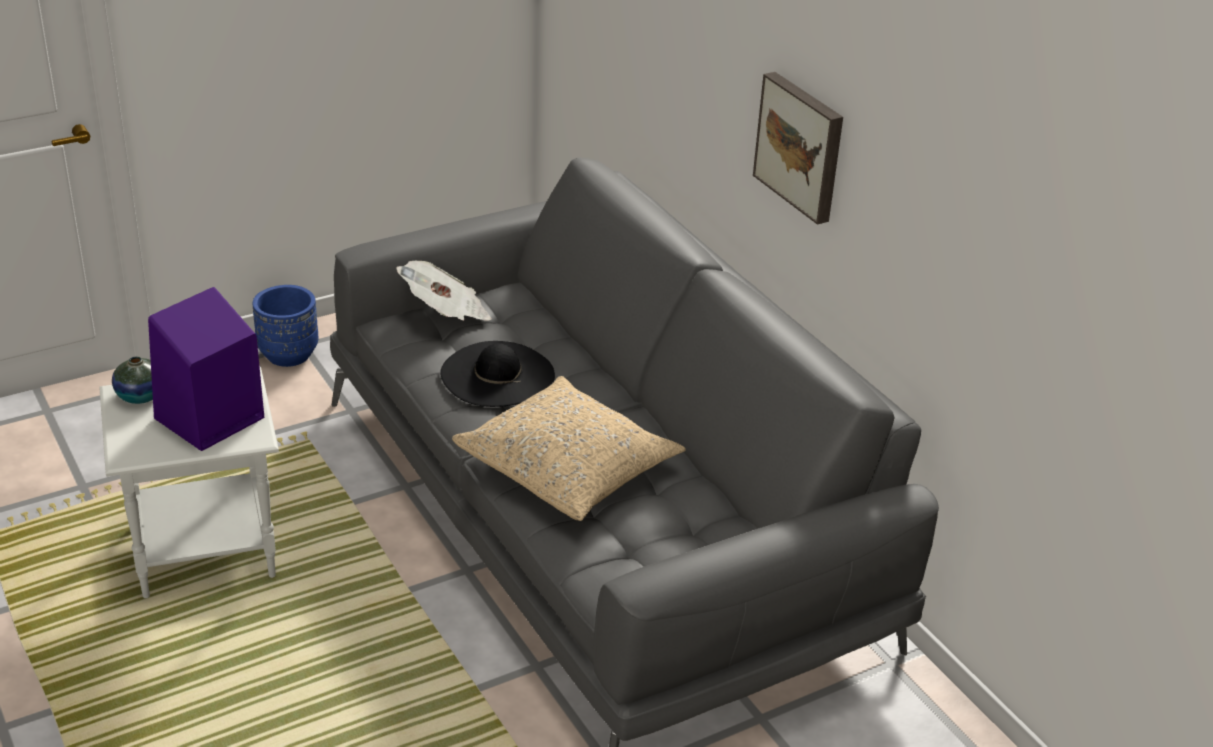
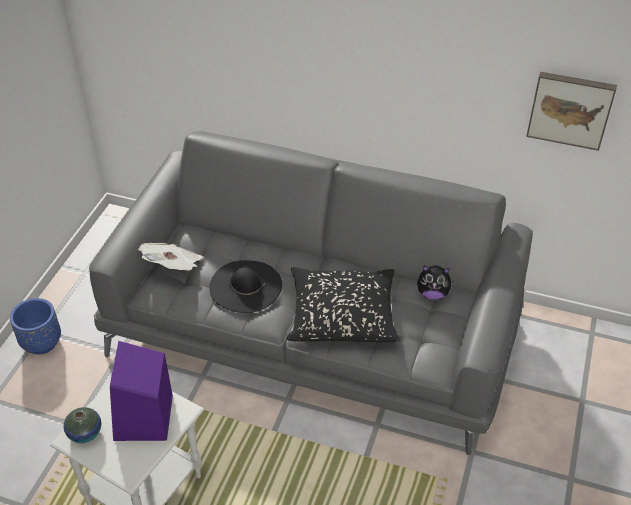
camera: 40 degrees left, 10 degrees up
(568, 468) = (342, 315): beige pillow -> black pillow
(716, 514) = (432, 294): none -> plush toy
(801, 146) = (372, 75): picture -> picture (570, 109)

